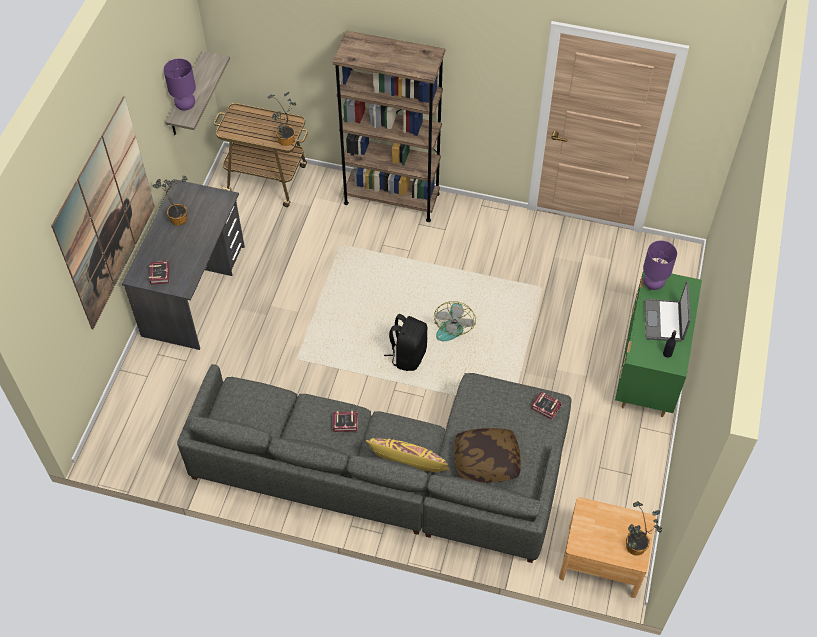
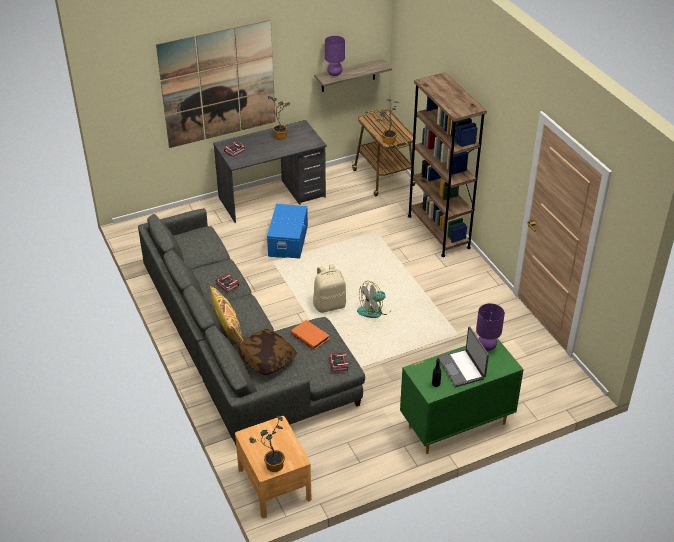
camera: 50 degrees right, 15 degrees down
(279, 323) = (289, 240): none -> blue storage box
(408, 355) = (329, 305): black backpack -> beige backpack
(488, 403) = (310, 336): none -> orange book
(664, 321) = (462, 368): laptop -> laptop turned 75 degrees counterclockwise

